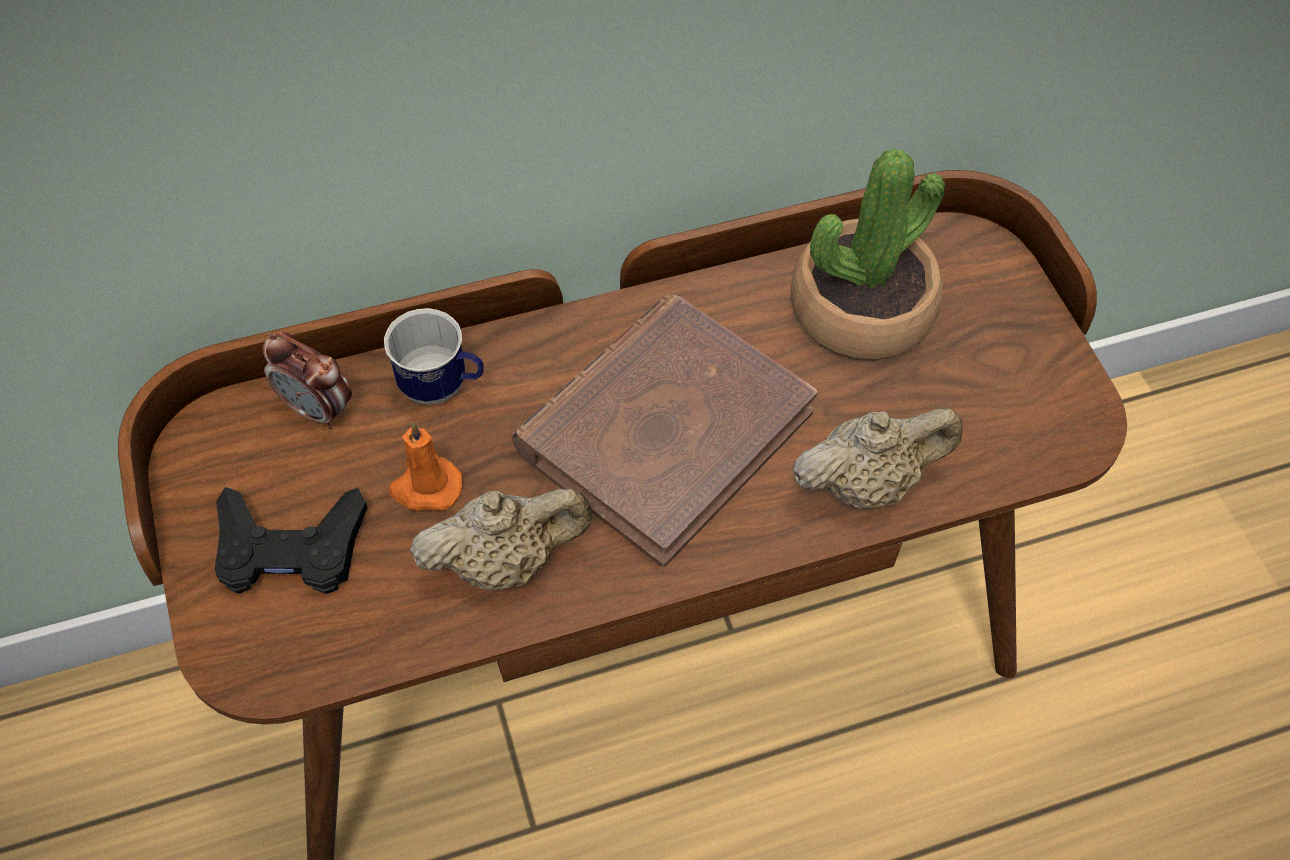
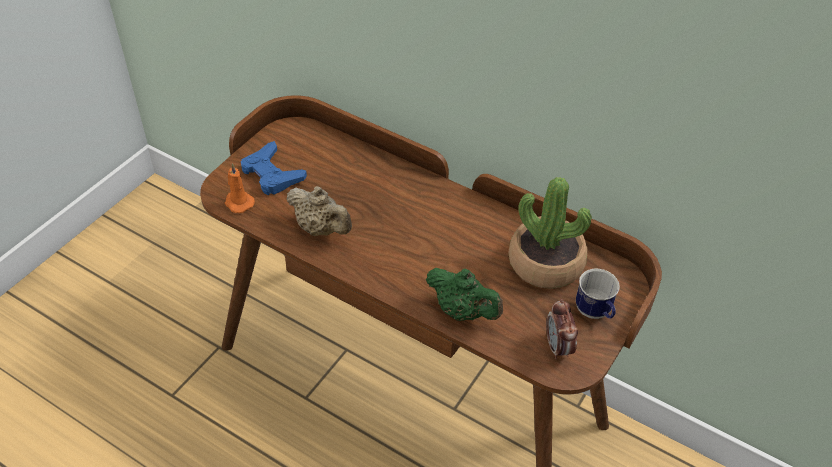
camera: 50 degrees right, 10 degrees down
(290, 548) = (272, 174): black game controller -> blue game controller
(318, 409) = (331, 146): alarm clock -> alarm clock (558, 347)
(425, 488) = (328, 191): orange candle -> orange candle (238, 202)
(443, 387) = (373, 170): mug -> mug (595, 313)
(664, 430) = (420, 238): brown book -> none
(867, 483) = (462, 311): beige teapot -> green teapot

